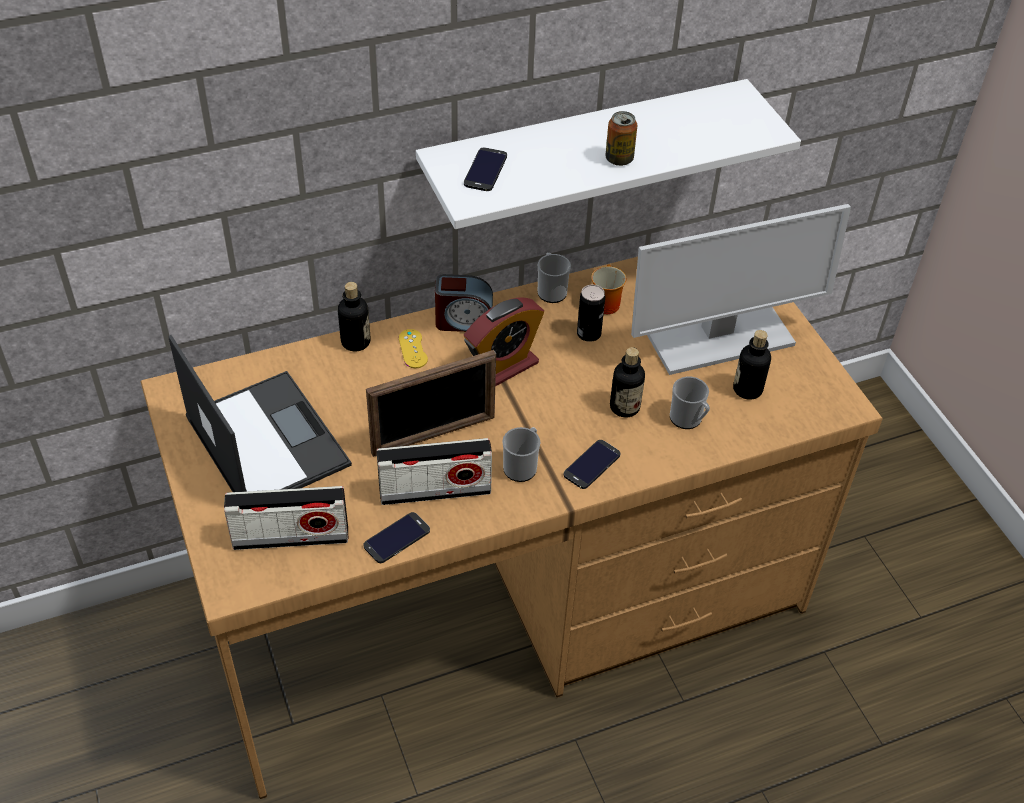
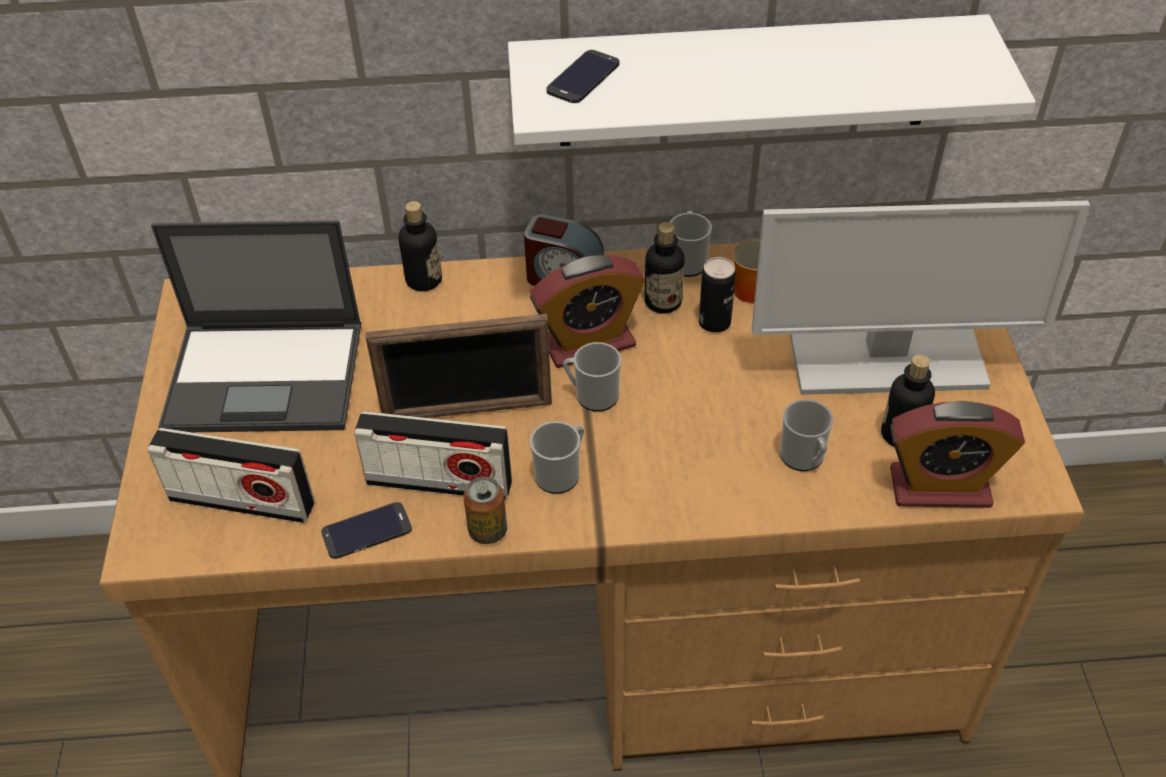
camera: 20 degrees right, 0 degrees up
(265, 440) = (268, 376): laptop -> laptop turned 105 degrees clockwise
(413, 349) = (488, 301): yellow game controller -> none
(521, 405) = (592, 395): none -> mug
(591, 464) = (652, 490): phone -> none
(619, 159) = (766, 89): can -> can (488, 530)
(624, 407) = (725, 424): bottle -> bottle (663, 302)
(785, 421) = (940, 487): none -> alarm clock

